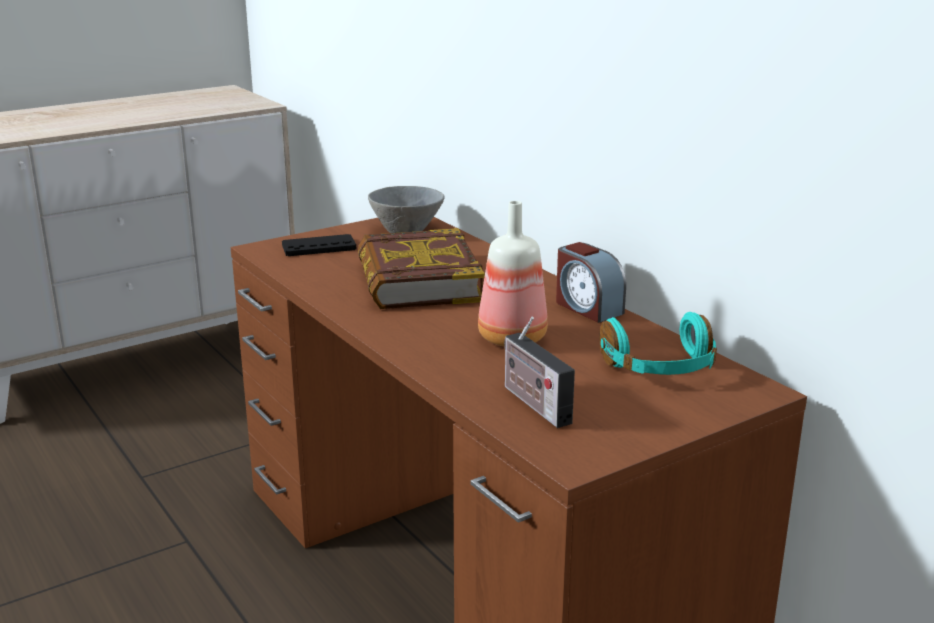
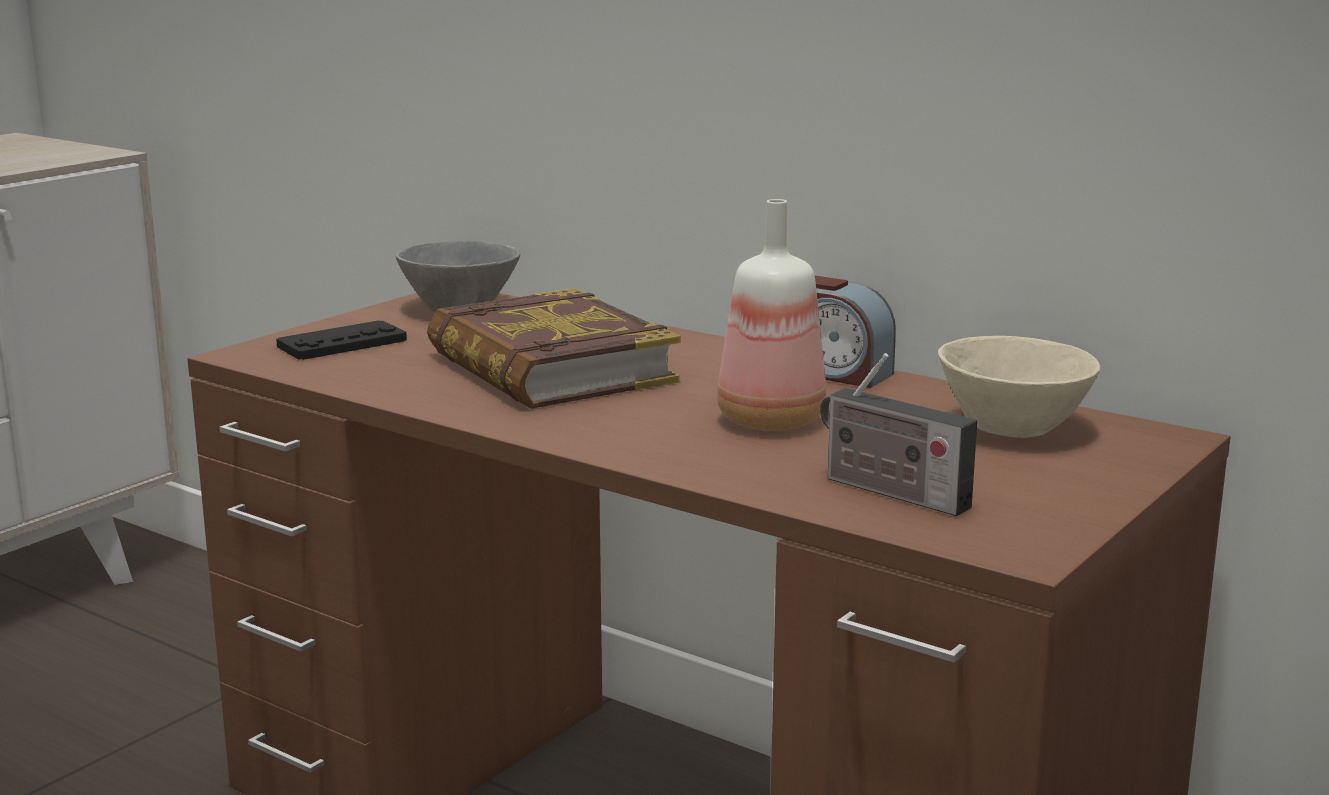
camera: 20 degrees left, 5 degrees down
(660, 368) = (1013, 429): turquoise headphones -> beige bowl

